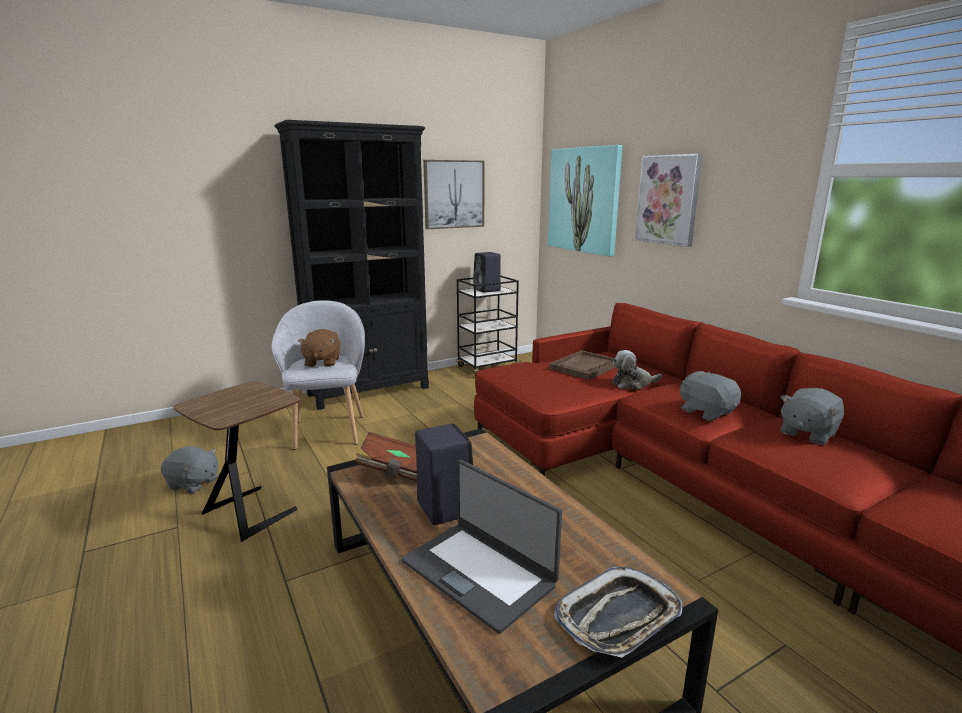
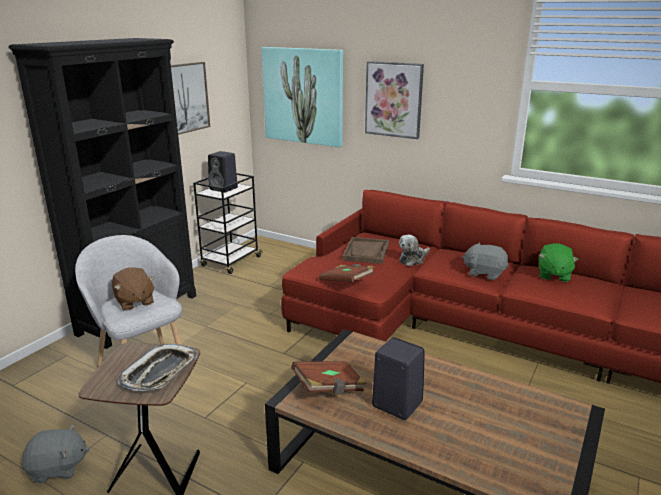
camera: 30 degrees left, 5 degrees up
(479, 572) = (470, 441): laptop -> none
(527, 387) = (347, 282): none -> brown book
(618, 618) = (569, 435): tray -> tray (160, 372)
(807, 433) = (553, 275): grey plush toy -> green plush toy

